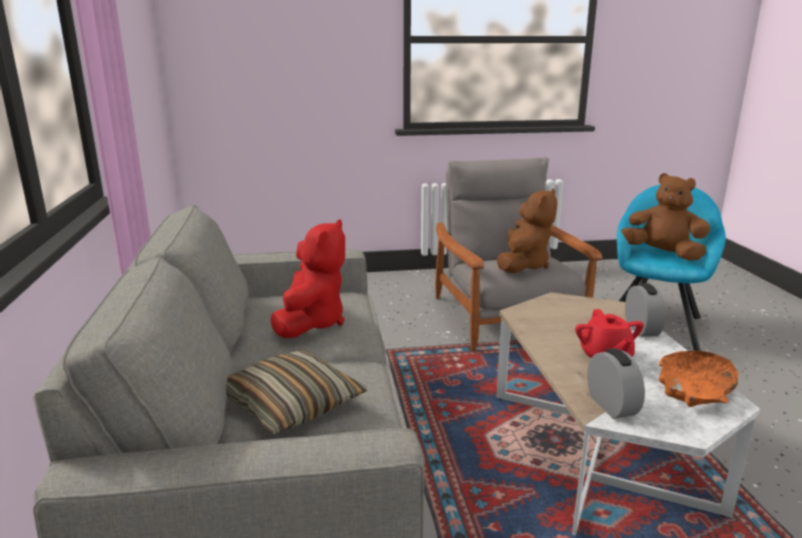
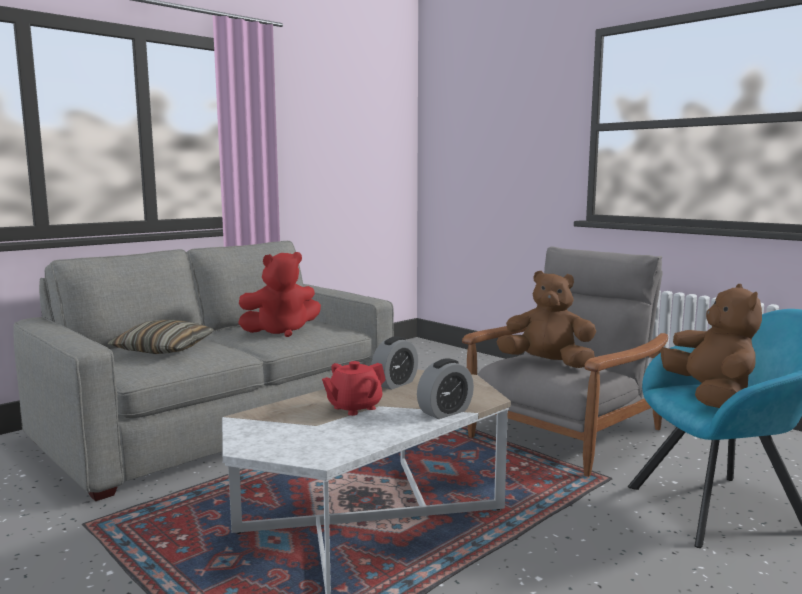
camera: 55 degrees right, 10 degrees down
(523, 265) = (547, 364): brown plush toy -> brown plush toy turned 150 degrees counterclockwise
(611, 406) = (263, 419): alarm clock -> alarm clock (395, 384)
(695, 391) = (330, 443): orange bowl -> none

